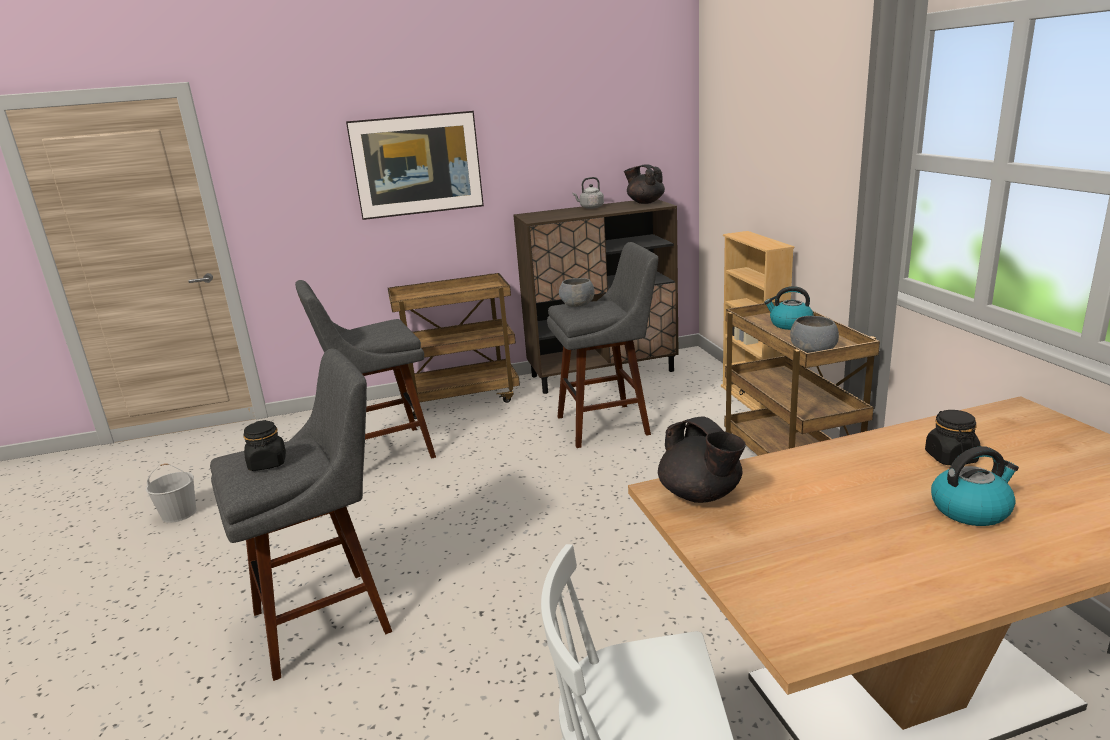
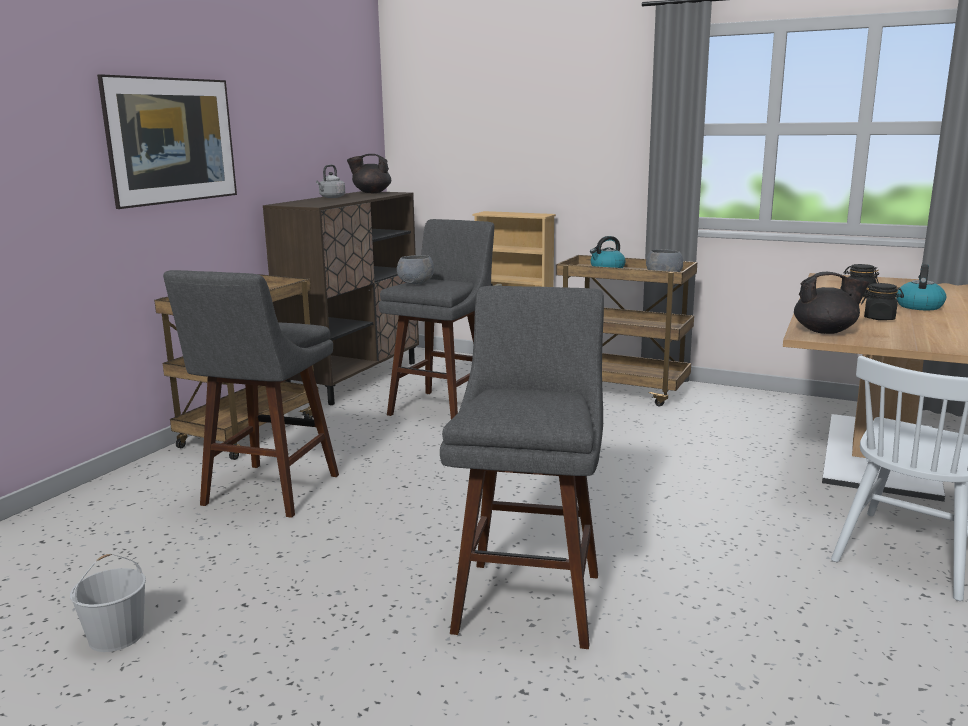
camera: 50 degrees left, 5 degrees down
(268, 463) = (528, 404): black jar -> black jar (879, 318)

